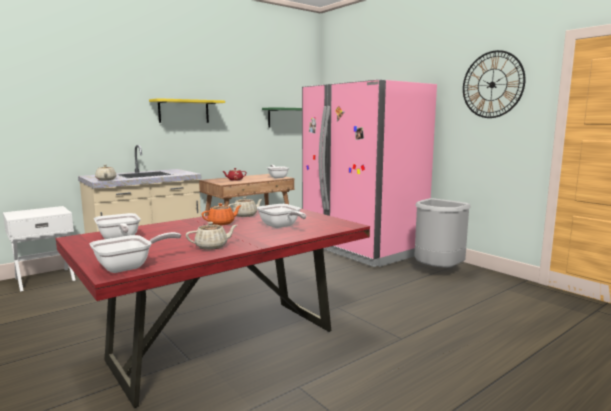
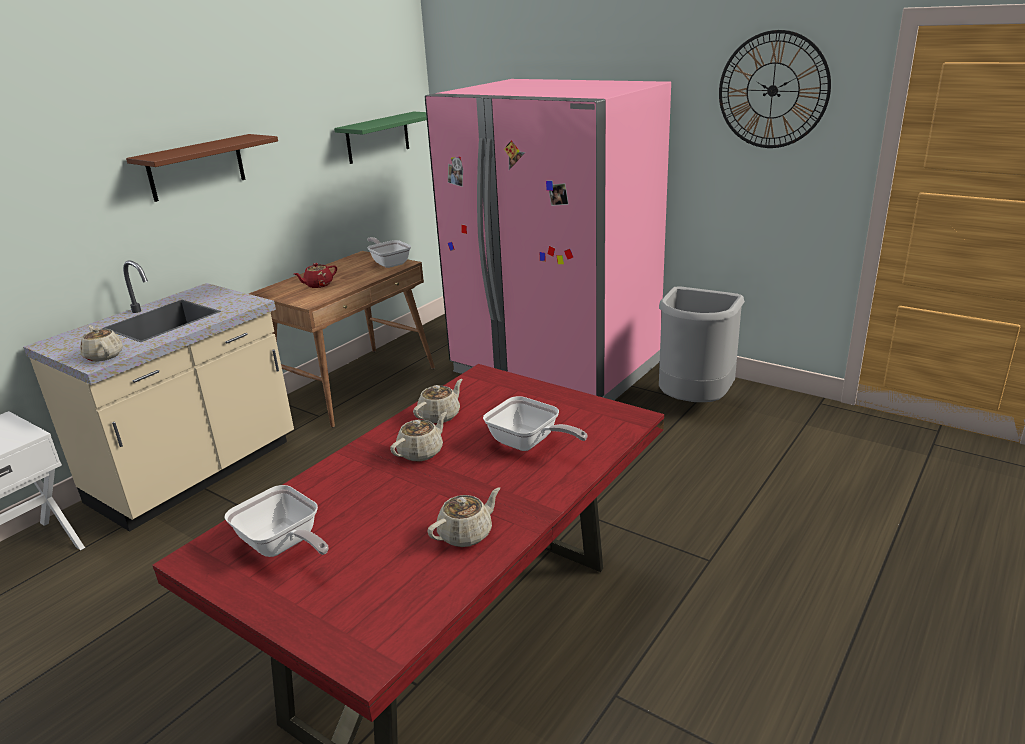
camera: 15 degrees left, 15 degrees up
(130, 266) = (380, 631): frying pan -> none
(183, 111) = (196, 167): yellow shelf -> brown shelf
(222, 223) = (421, 452): orange teapot -> beige teapot

